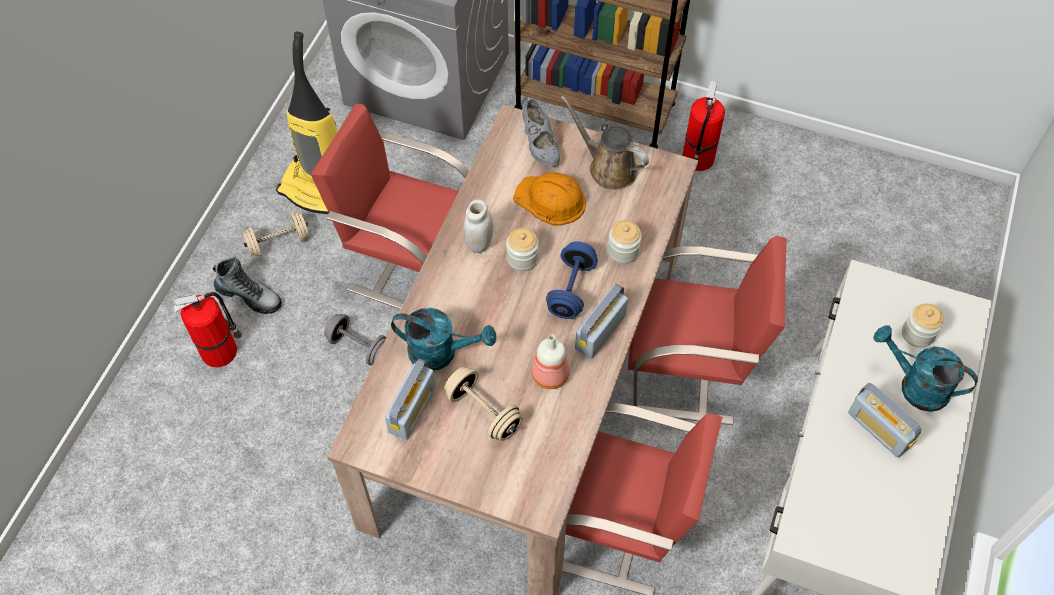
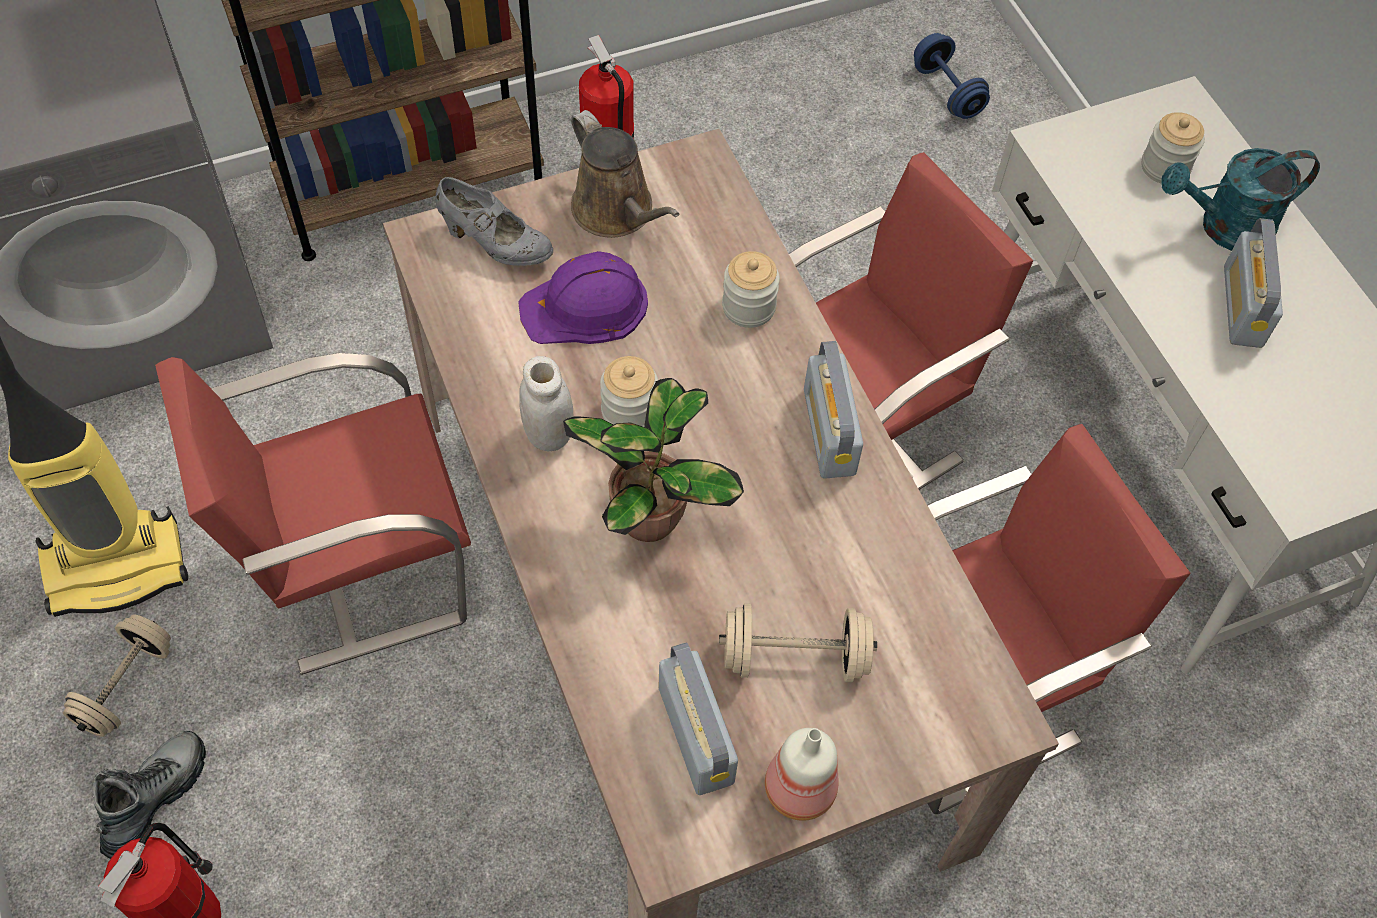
camera: 45 degrees left, 0 degrees up
(249, 296) = (156, 798): boot -> boot turned 45 degrees counterclockwise
(359, 347) = (400, 739): grey dumbbell -> none
(441, 352) = (653, 623): turquoise watering can -> none
(486, 308) = (651, 515): none -> potted plant
(549, 376) = (827, 540): bottle -> bottle (800, 791)
(550, 200) = (585, 306): orange hard hat -> purple hard hat
(571, 289) = (736, 405): blue dumbbell -> blue dumbbell (947, 92)
(608, 167) = (617, 212): brown watering can -> brown watering can turned 120 degrees counterclockwise
(879, 429) = (1242, 306): radio -> radio turned 90 degrees clockwise

